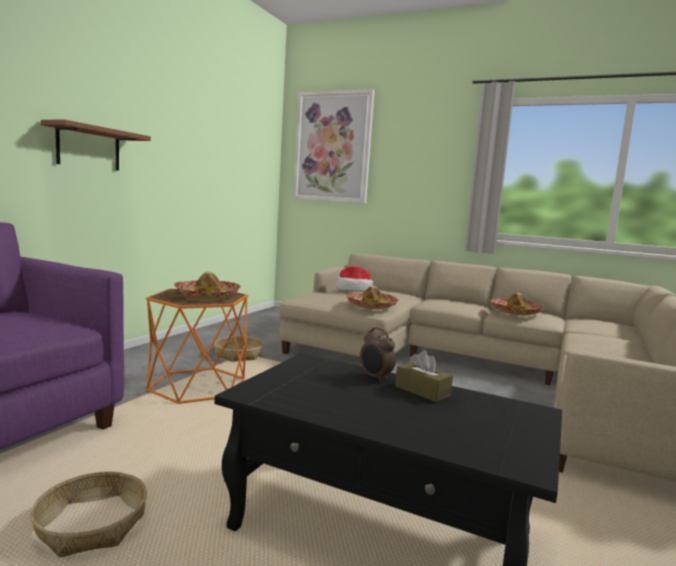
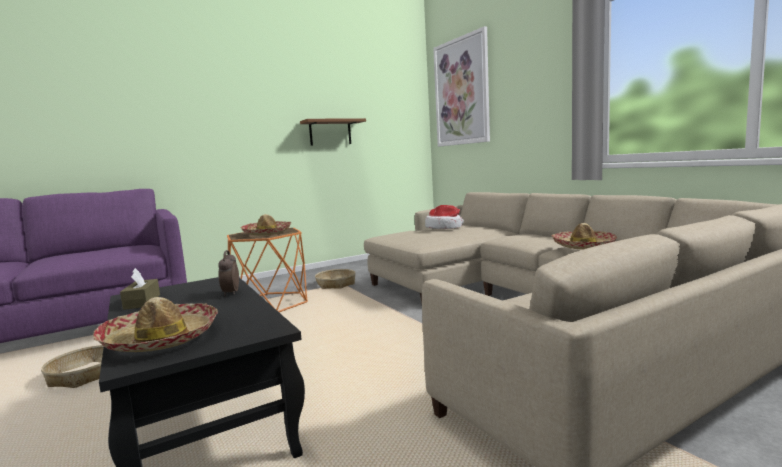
camera: 35 degrees right, 0 degrees up
(88, 148) = (224, 132): brown shelf -> brown shelf (330, 132)
(371, 306) = (425, 241): hat -> hat (161, 339)
(422, 391) = (233, 305): brown tissue box -> brown tissue box (142, 302)

